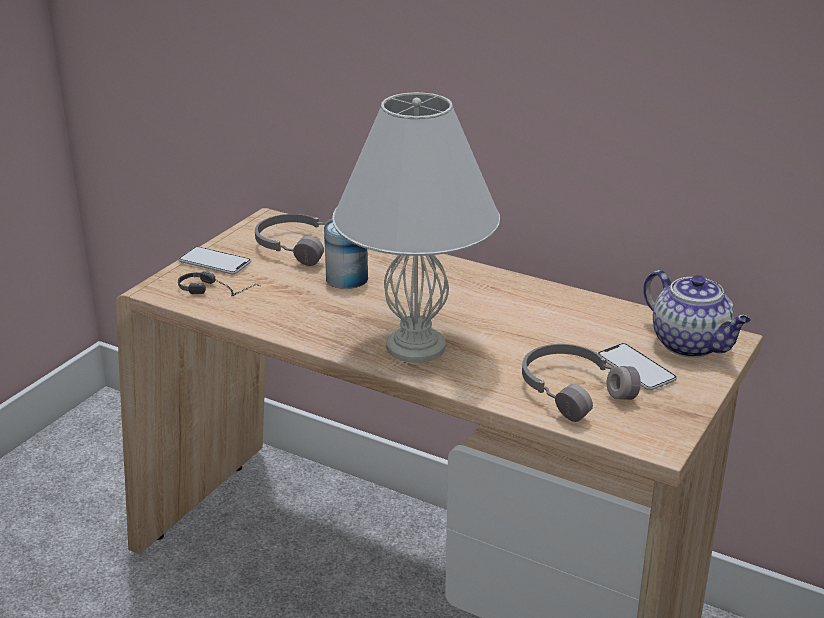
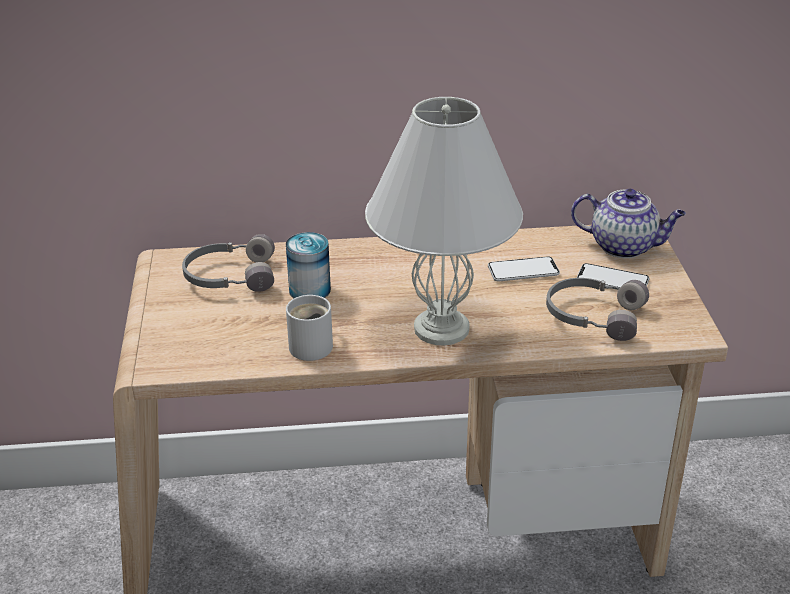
camera: 35 degrees left, 5 degrees up
(215, 262) = (171, 320): phone -> phone (523, 270)
(223, 292) = (218, 346): headphones -> none
(294, 319) = (314, 345): none -> white mug

